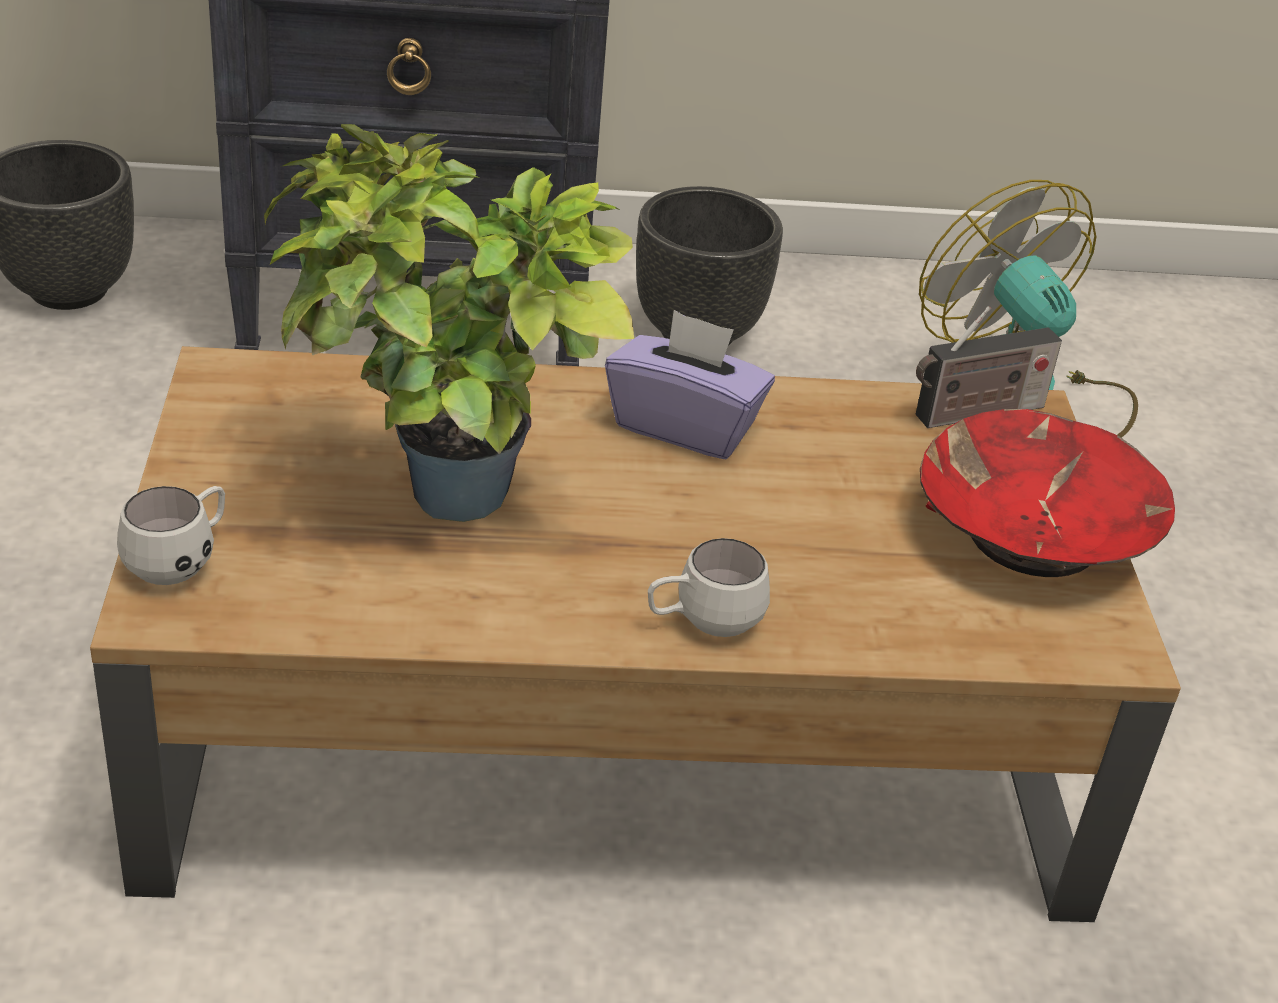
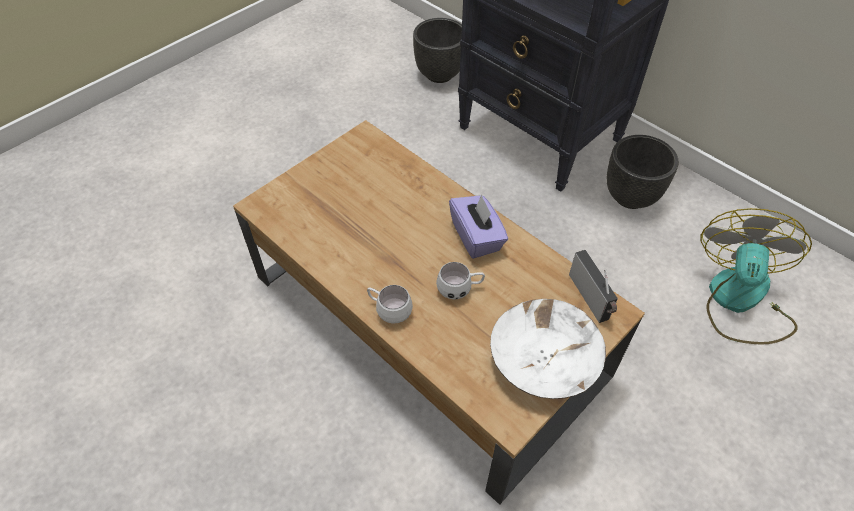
camera: 50 degrees right, 15 degrees up
(181, 561) = (281, 193): white mug -> white mug (460, 289)
(436, 506) = (365, 218): potted plant -> none
(974, 413) = (591, 299): radio -> radio turned 135 degrees counterclockwise
(1033, 534) = (544, 359): red bowl -> white bowl

